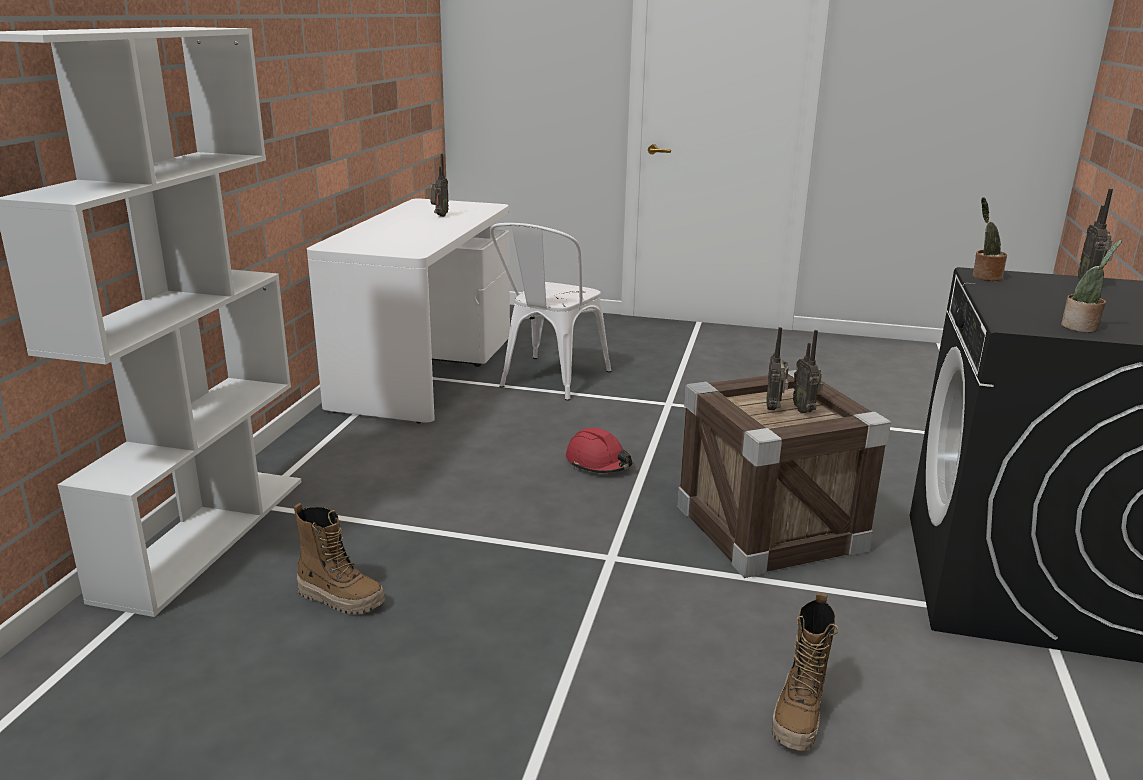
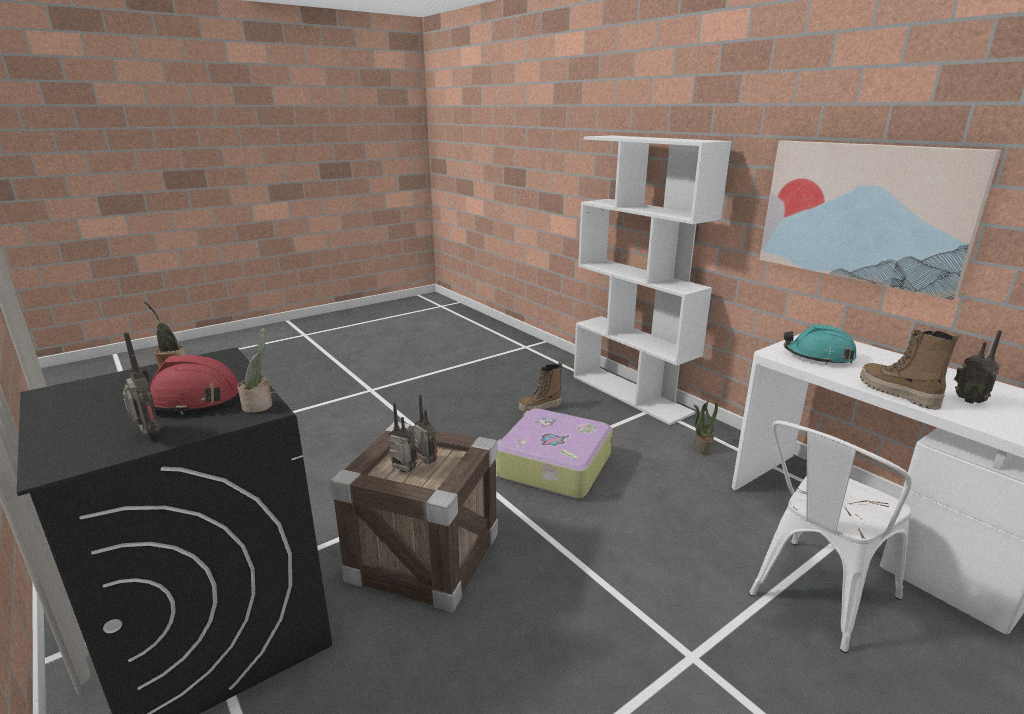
camera: 130 degrees right, 0 degrees up
(293, 99) = (863, 213): none -> picture
(347, 452) = (702, 447): none -> potted plant
(398, 243) = (818, 356): none -> turquoise hard hat
(510, 523) = (552, 465): none -> suitcase
(549, 381) = (814, 599): white chair -> white chair turned 105 degrees counterclockwise
(598, 463) = (595, 533): red hard hat -> red hard hat (191, 400)
(799, 716) = (320, 468): boot -> boot (897, 394)

